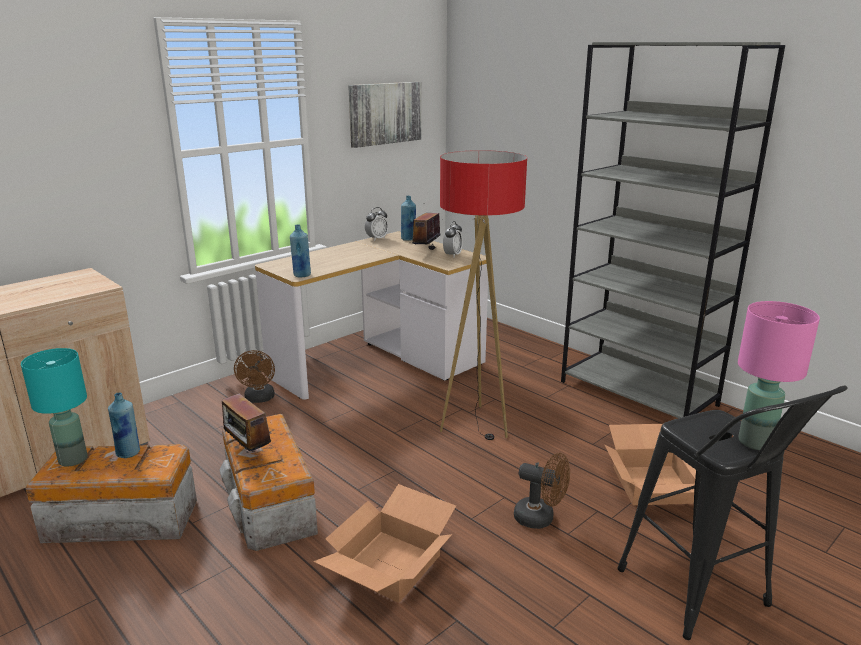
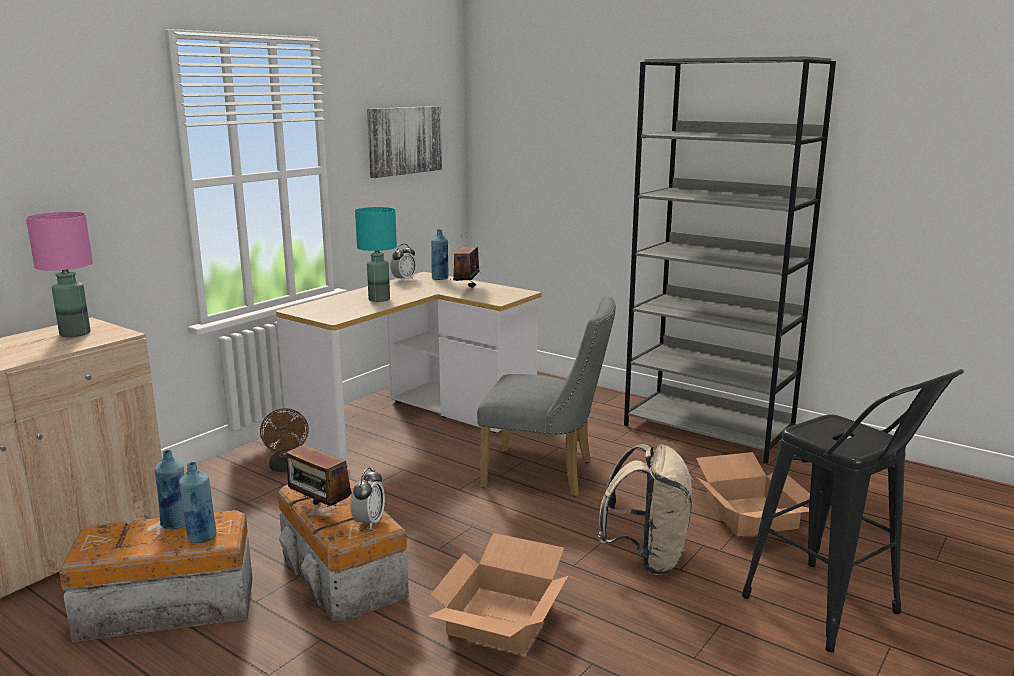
camera: 10 degrees left, 5 degrees down
(73, 460) = (109, 537): turquoise table lamp -> turquoise table lamp (379, 299)
(301, 275) = (337, 318): blue bottle -> blue bottle (201, 537)
(452, 255) = (497, 291): alarm clock -> alarm clock (369, 522)
(475, 425) = (547, 474): floor lamp -> grey chair
(540, 518) = (647, 558): brown fan -> beige backpack
(756, 442) = (878, 438): pink table lamp -> pink table lamp (76, 333)

